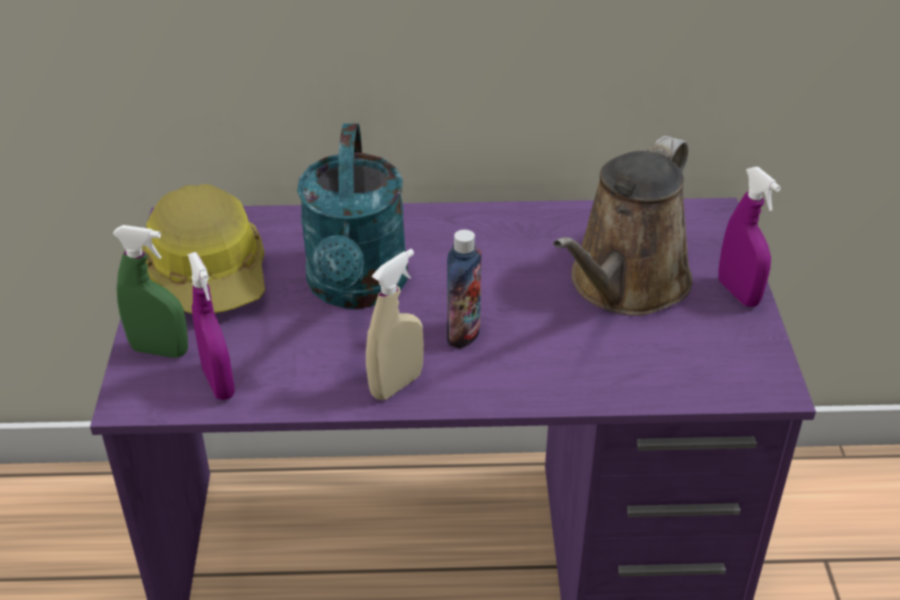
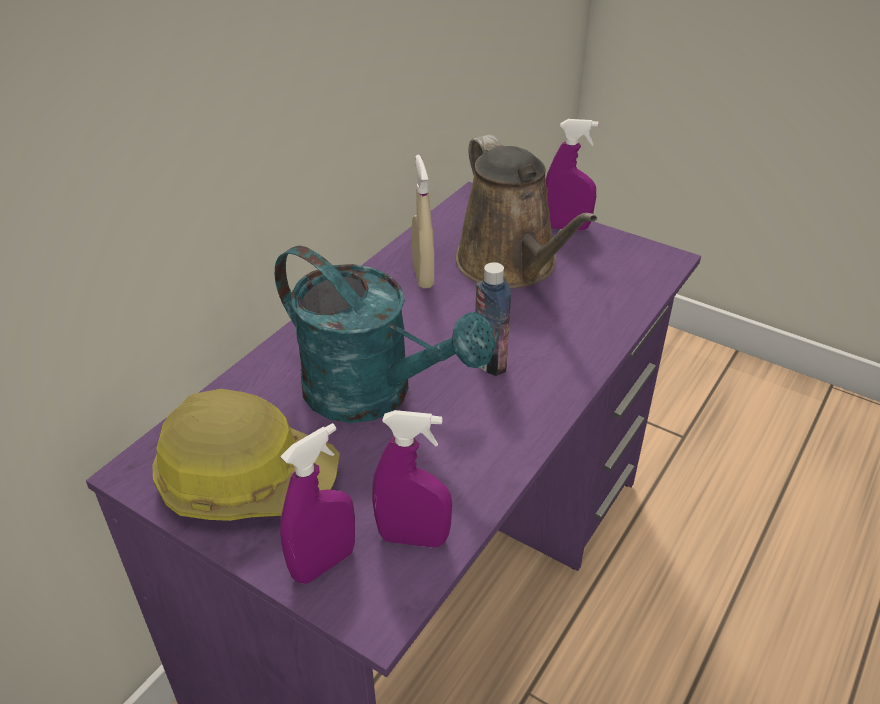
camera: 55 degrees left, 0 degrees up
(160, 350) = (324, 563): green spray bottle -> purple spray bottle
(396, 385) = (517, 425): beige spray bottle -> beige spray bottle (423, 276)

